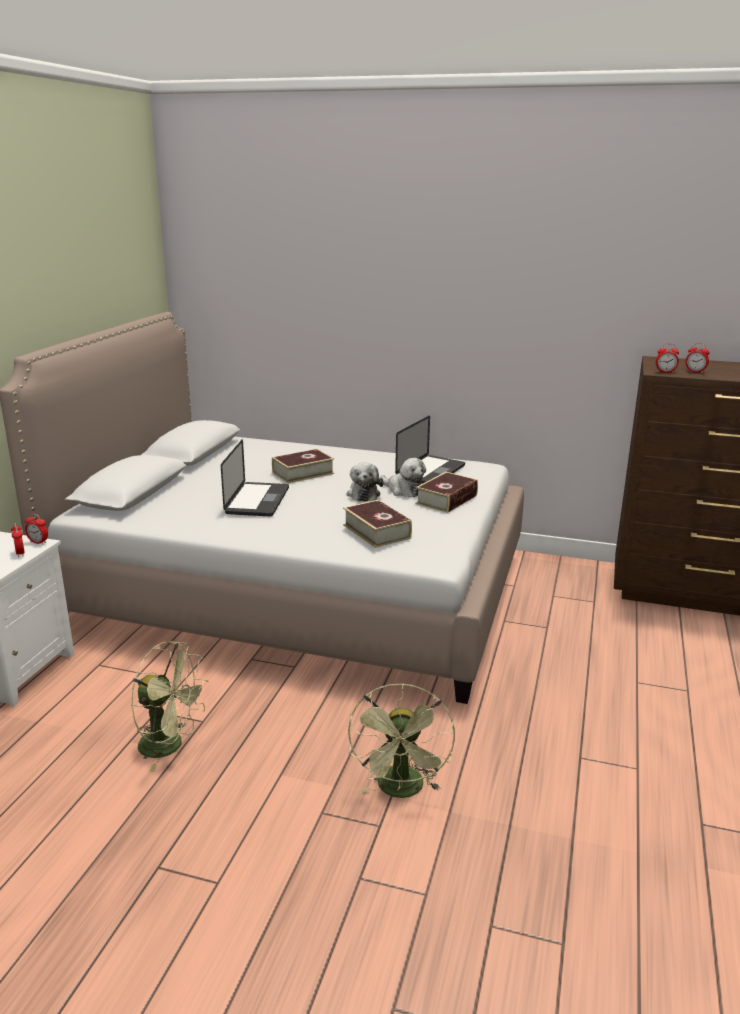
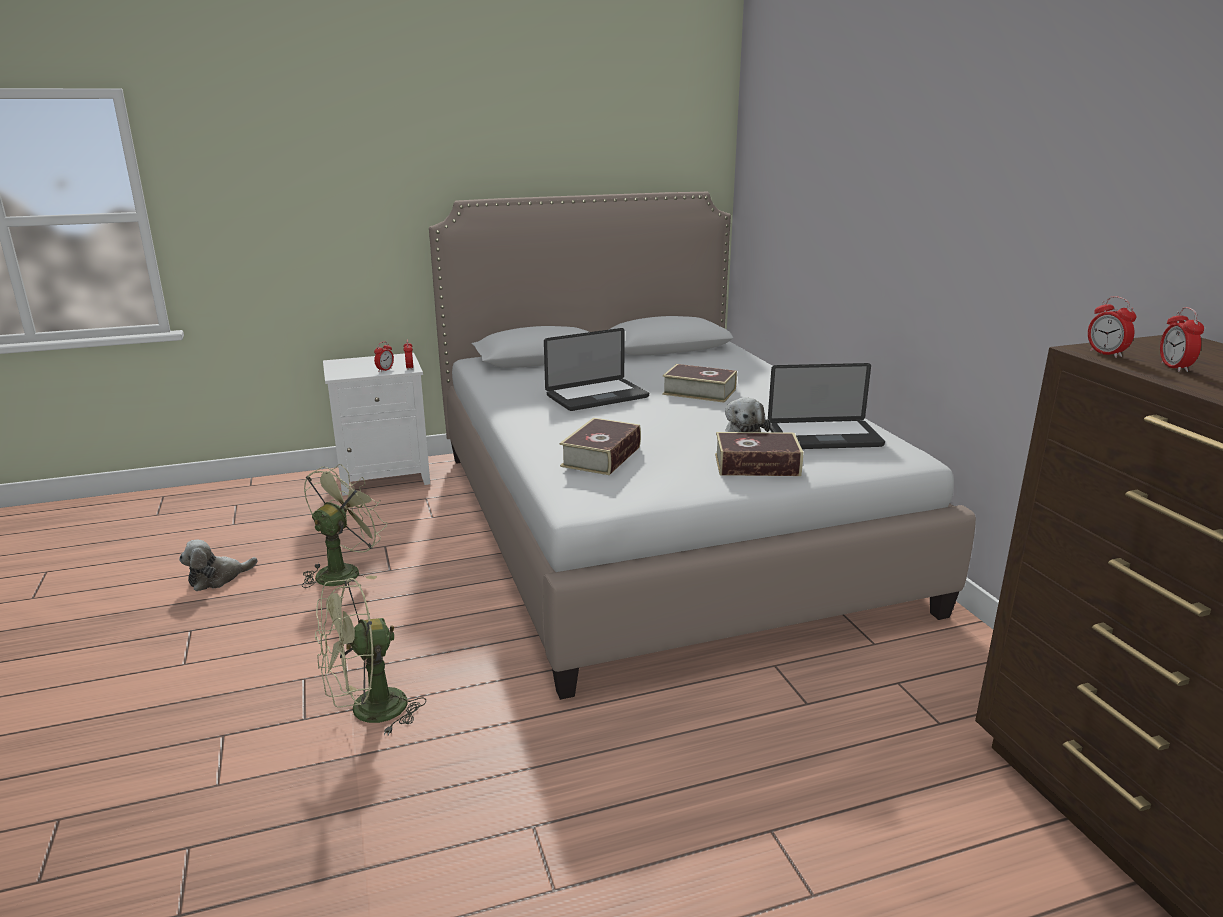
camera: 55 degrees right, 0 degrees up
(170, 746) = (344, 571): green fan -> green fan turned 135 degrees counterclockwise
(363, 494) = (697, 428): plush toy -> plush toy (217, 578)

